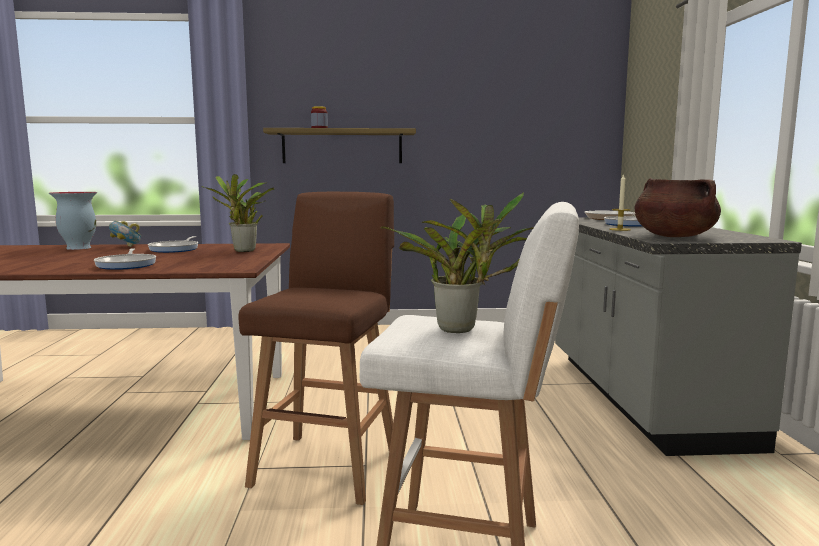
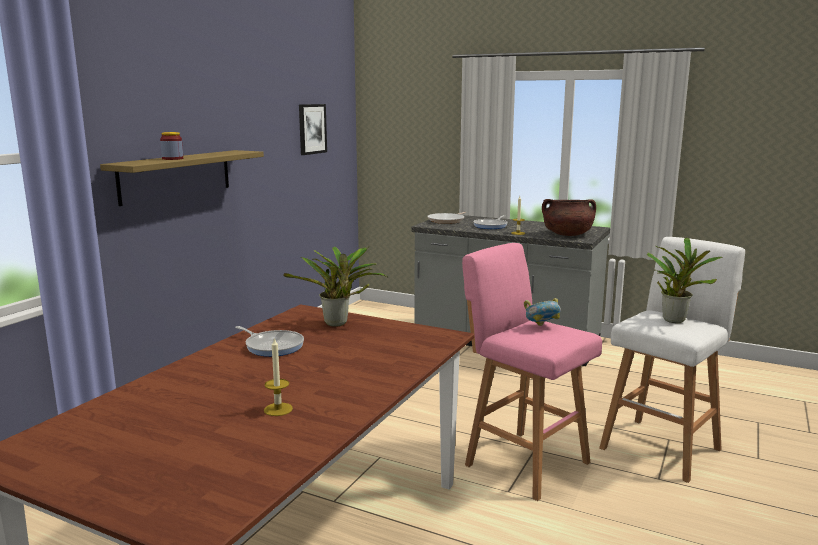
camera: 60 degrees left, 5 degrees up
(41, 261) = (278, 409): none -> candle
(78, 248) = (162, 390): vase -> none
(126, 247) = (205, 366): bowl -> bowl (542, 326)
(127, 265) = (372, 371): frying pan -> none
(328, 464) = (523, 462): brown stool -> pink stool
(534, 117) = (312, 129): none -> picture

